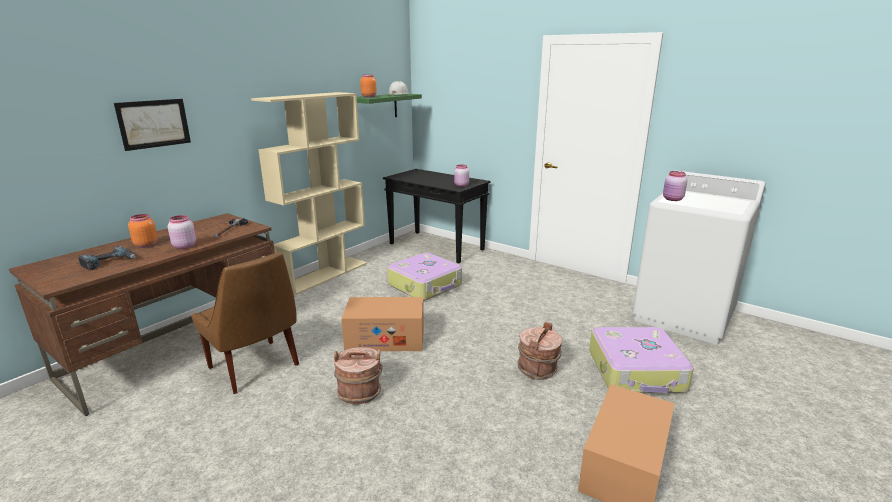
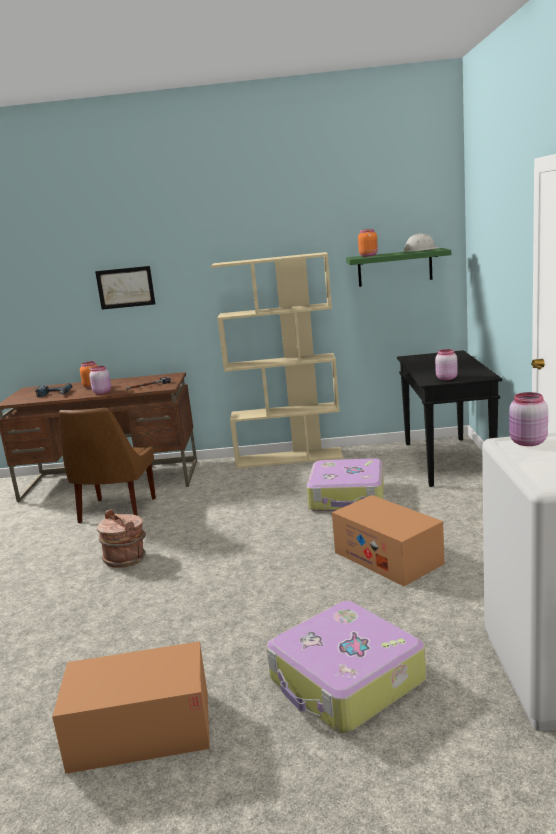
camera: 55 degrees right, 5 degrees down
(385, 338) = (218, 529): cardboard box -> cardboard box (388, 558)
(538, 369) = (263, 618): brown bucket -> none

